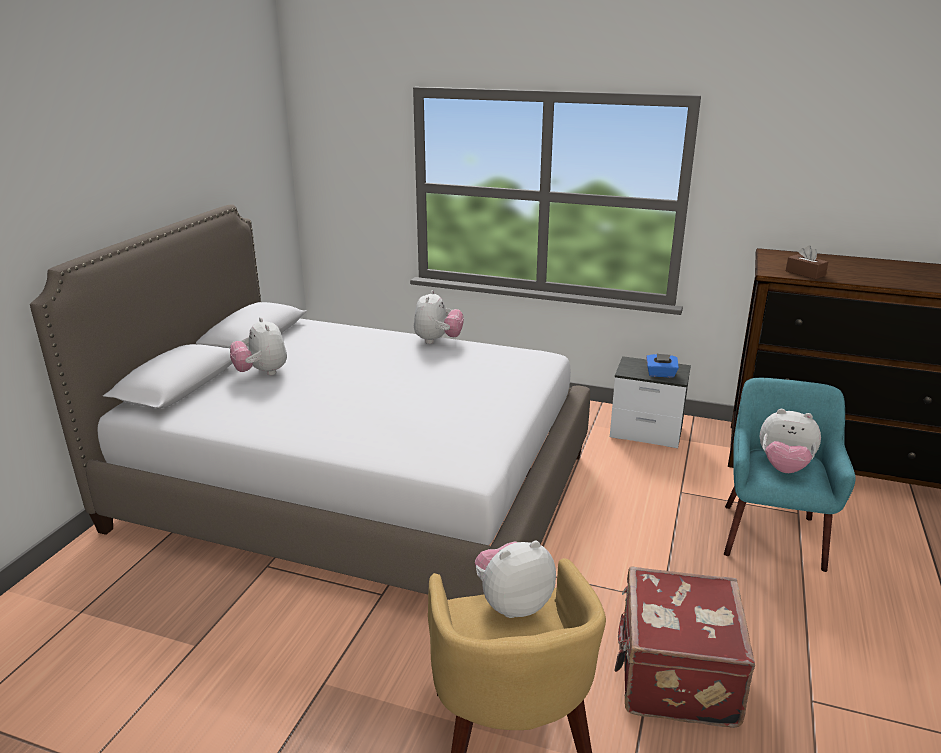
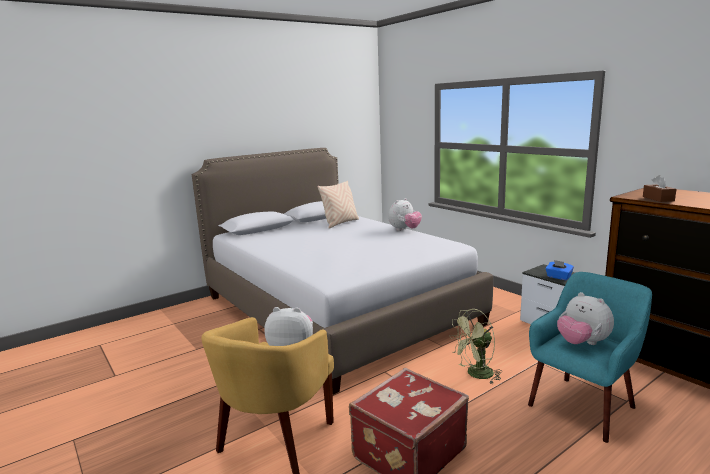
camera: 35 degrees right, 10 degrees down
(262, 373) = (298, 230): plush toy -> none
(316, 344) = (340, 223): none -> beige pillow
(637, 534) = (476, 374): none -> green fan

